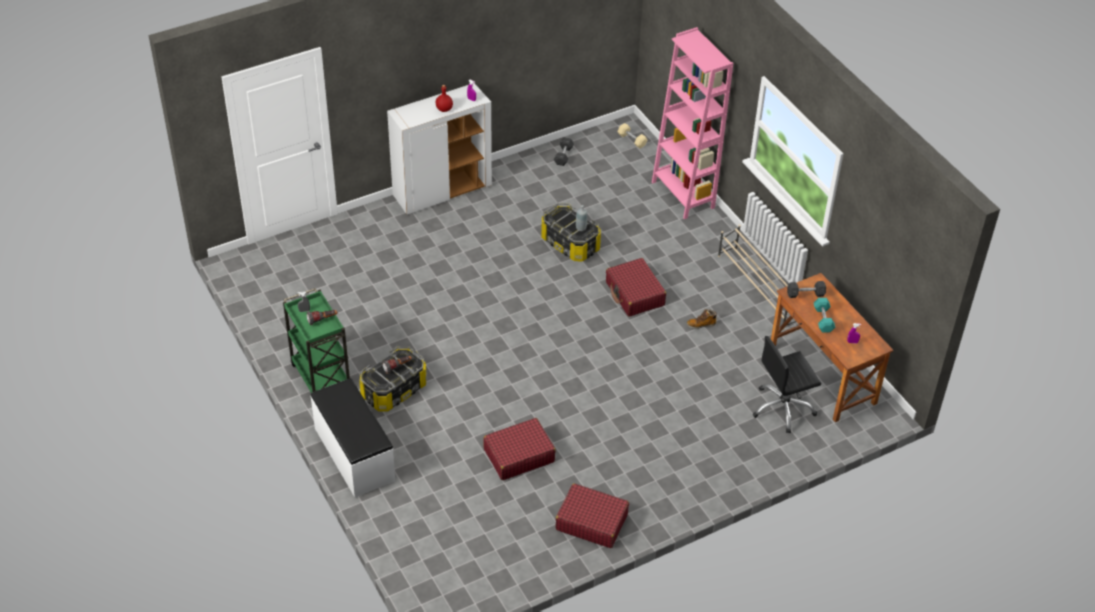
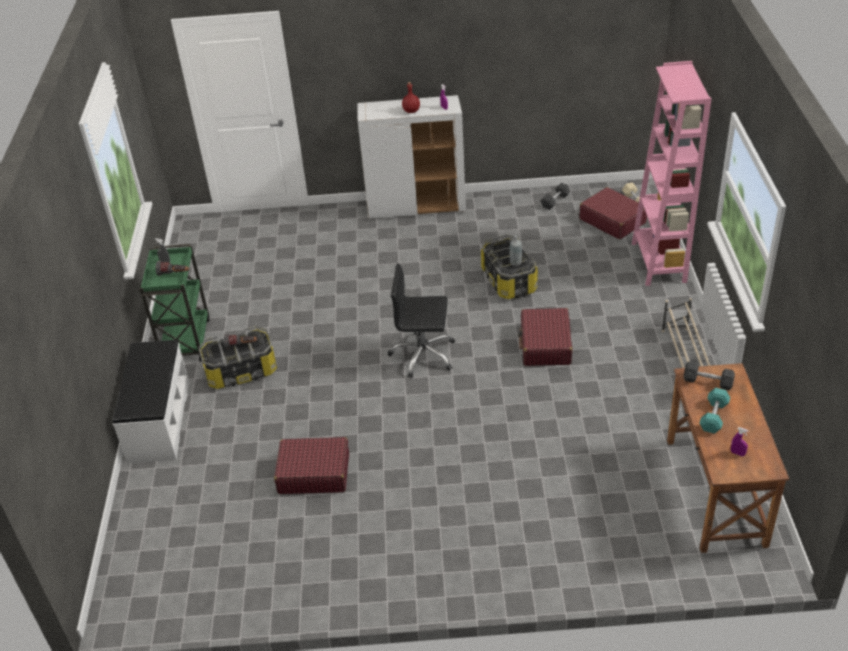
camera: 30 degrees right, 5 degrees down
(591, 522) = (340, 572): red suitcase -> red suitcase (612, 220)
(701, 324) = (600, 395): boot -> none
(783, 408) = (643, 515): black office chair -> black office chair (423, 355)

